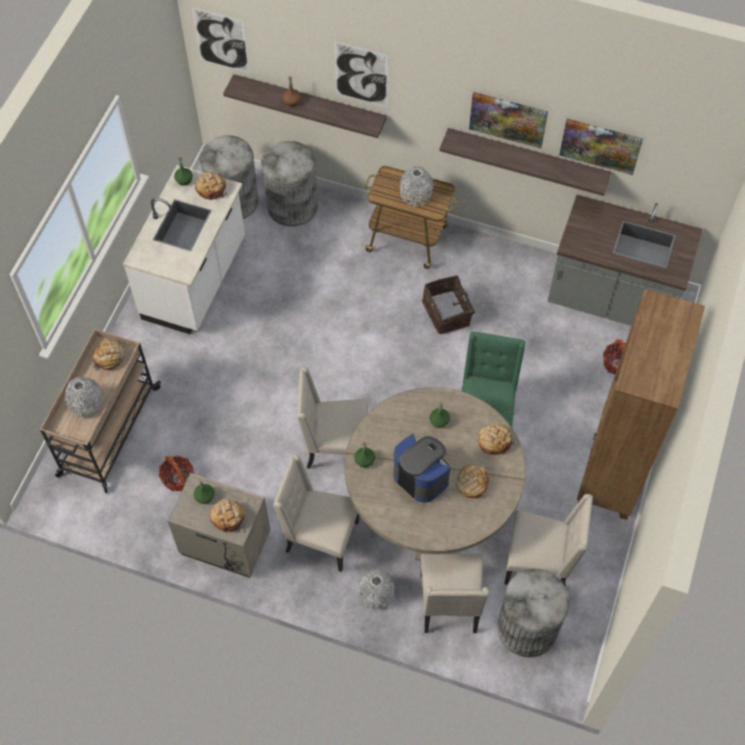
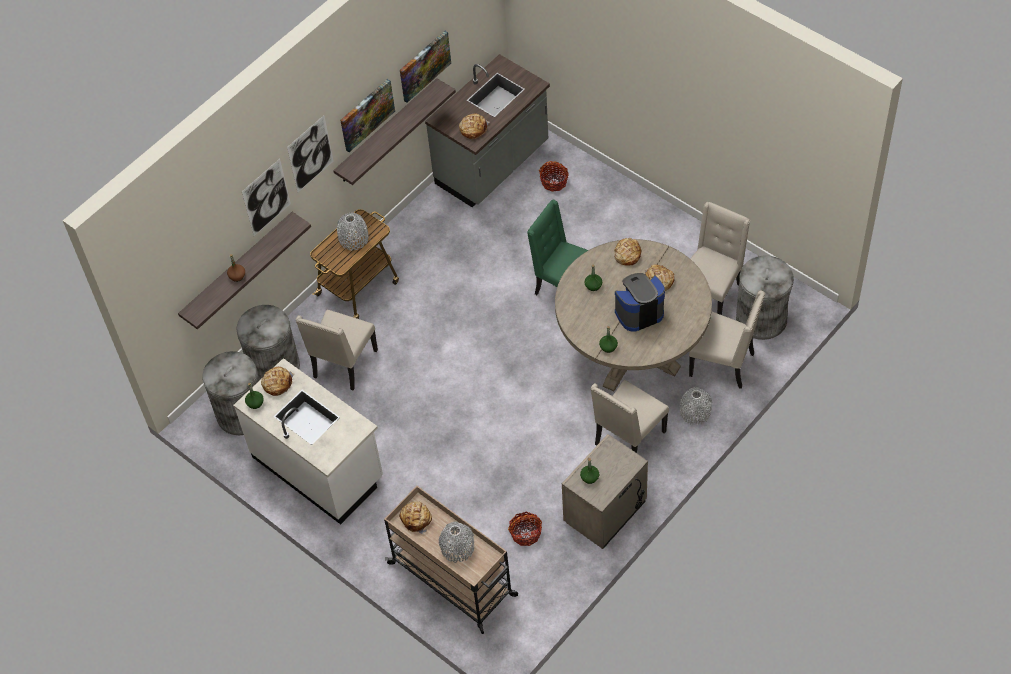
camera: 65 degrees left, 5 degrees down
(221, 40) = (162, 292): picture -> picture (310, 154)
(228, 517) = (616, 465): bread -> bread (473, 129)
(335, 447) = (546, 404): beige chair -> beige chair (344, 365)
(447, 312) = (449, 282): basket -> none
(613, 468) = (647, 217): brown bookcase -> none

